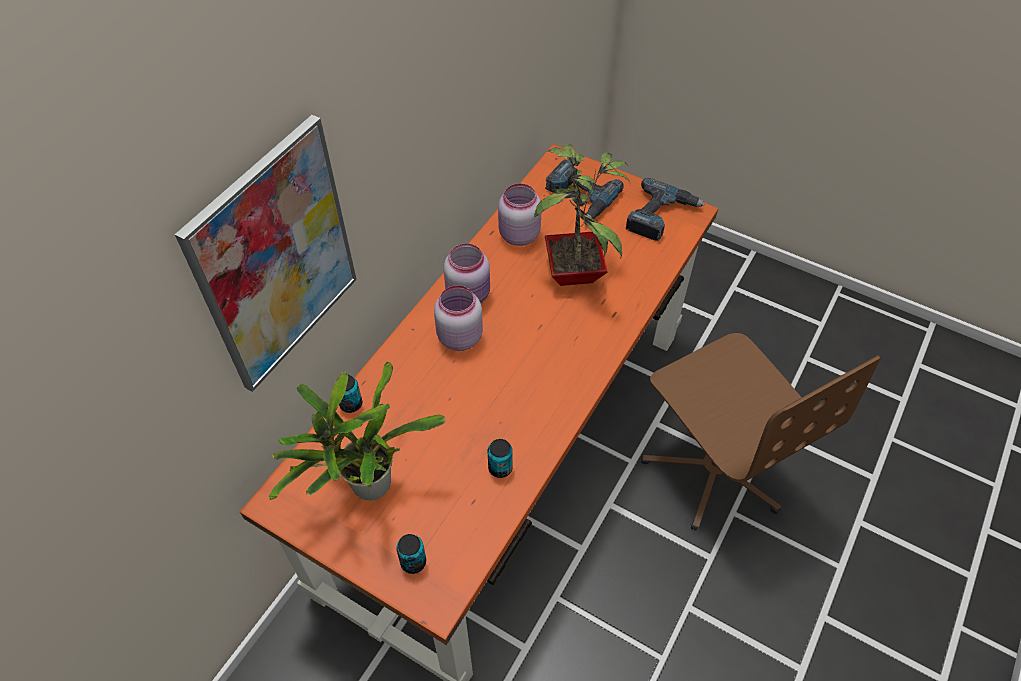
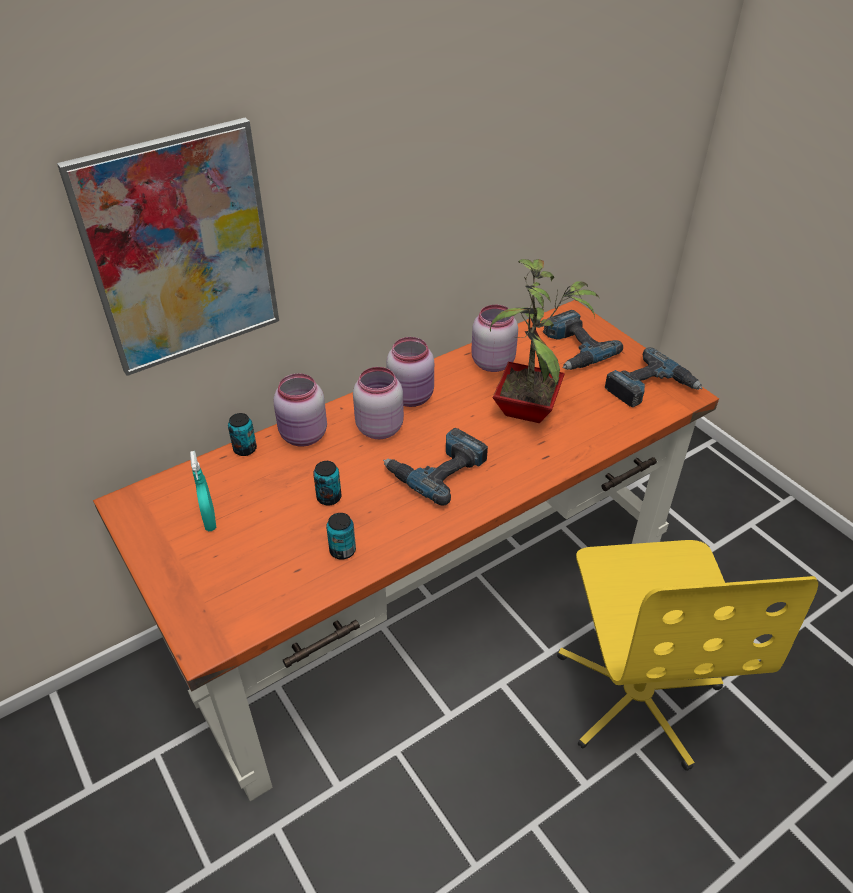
camera: 25 degrees right, 10 degrees down
(365, 487) = (210, 520): potted plant -> turquoise spray bottle
(397, 370) = (304, 436): none -> pink jar
(413, 562) = (206, 600): can -> can (329, 497)
(533, 359) = (437, 469): none -> power drill
(714, 467) = (637, 693): brown office chair -> yellow office chair

